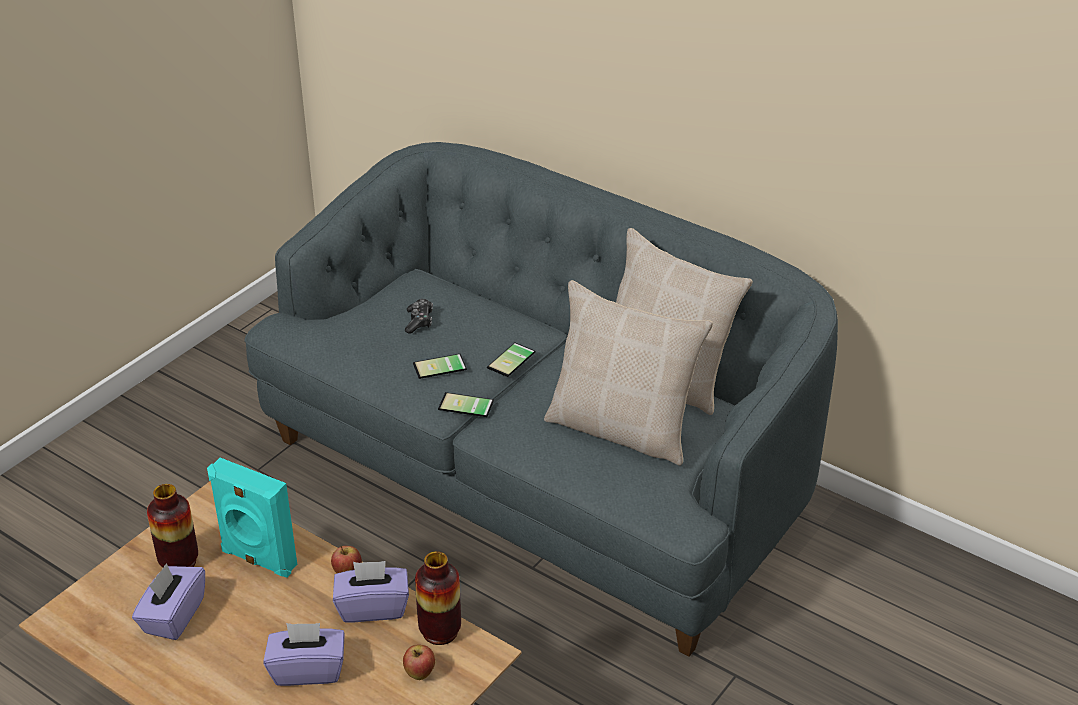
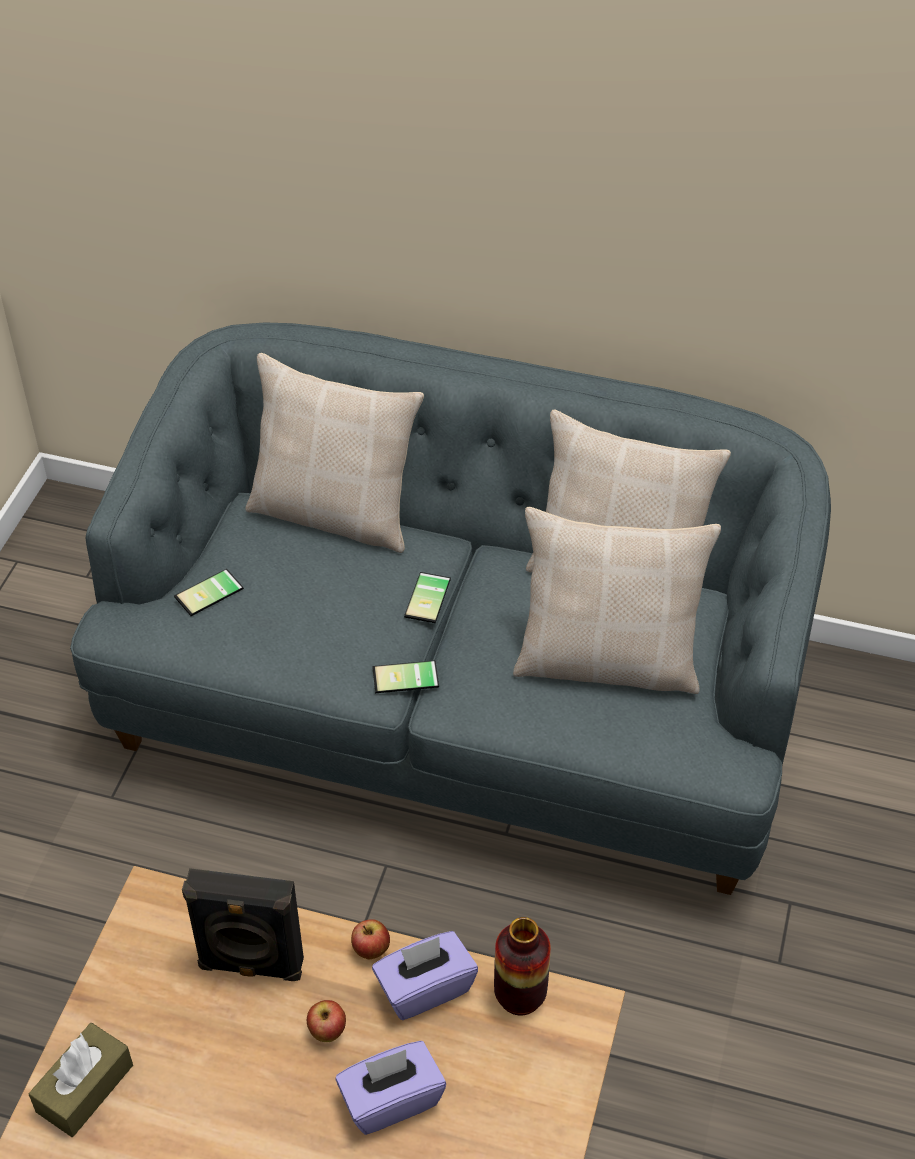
camera: 20 degrees left, 10 degrees up
(103, 601) = (85, 1088): none -> brown tissue box
(173, 616) = (186, 1080): purple tissue box -> none
(179, 562) = (153, 1001): vase -> none
(257, 560) = (251, 966): turquoise speaker -> black speaker
(419, 321) = (292, 573): game controller -> none
(419, 674) = (525, 1061): apple -> apple (327, 1032)
(440, 368) = (351, 634): phone -> phone (210, 595)
(473, 293) = (335, 513): none -> beige pillow

